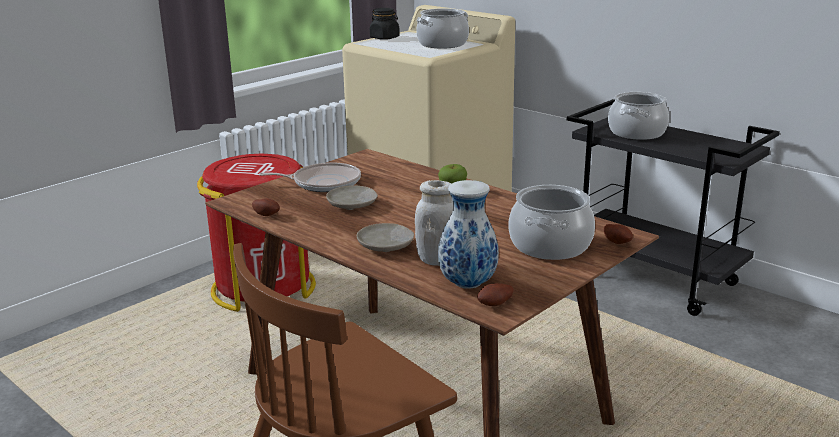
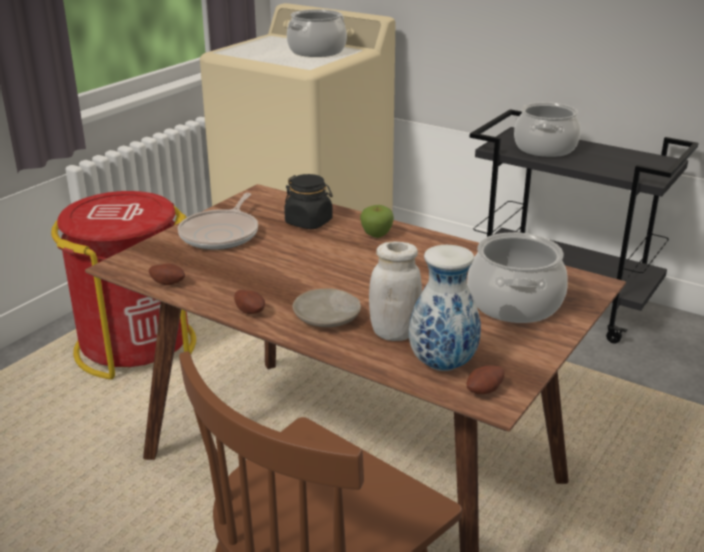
camera: 10 degrees left, 5 degrees up
(323, 183) = (221, 234): frying pan -> frying pan turned 120 degrees clockwise
(352, 205) = (267, 263): beige plate -> none
(385, 38) = (246, 44): black jar -> black jar (309, 222)
(617, 242) = (586, 293): potato -> potato (250, 311)

